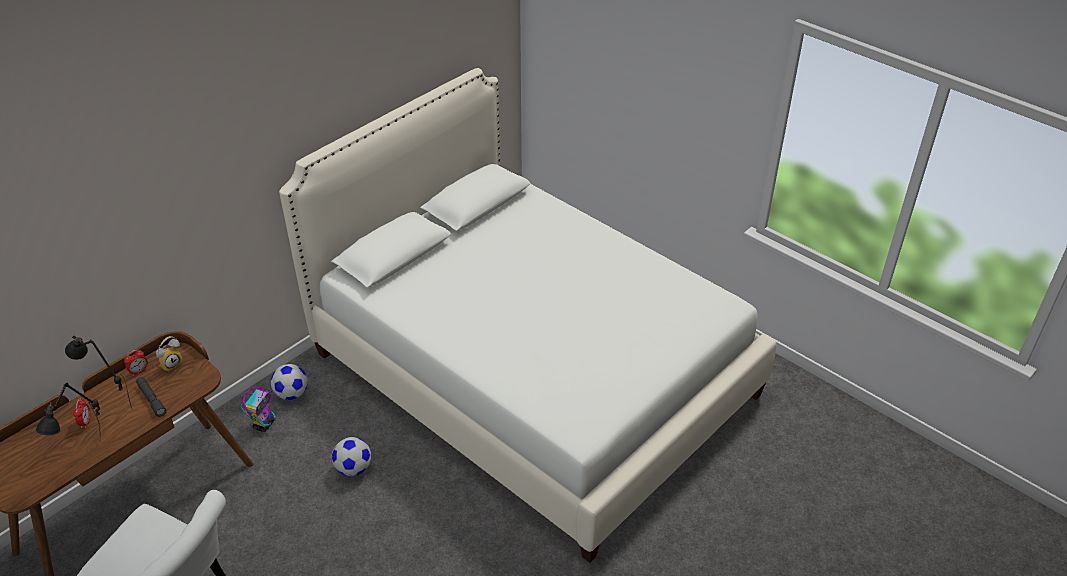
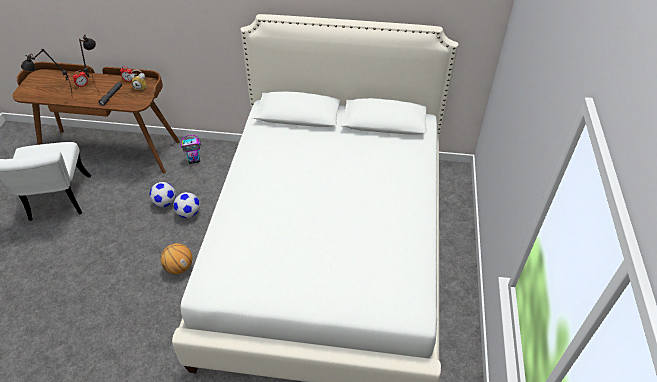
camera: 55 degrees right, 5 degrees up
(292, 394) = (224, 157): football -> football (165, 203)
(433, 513) = (179, 267): none -> basketball

